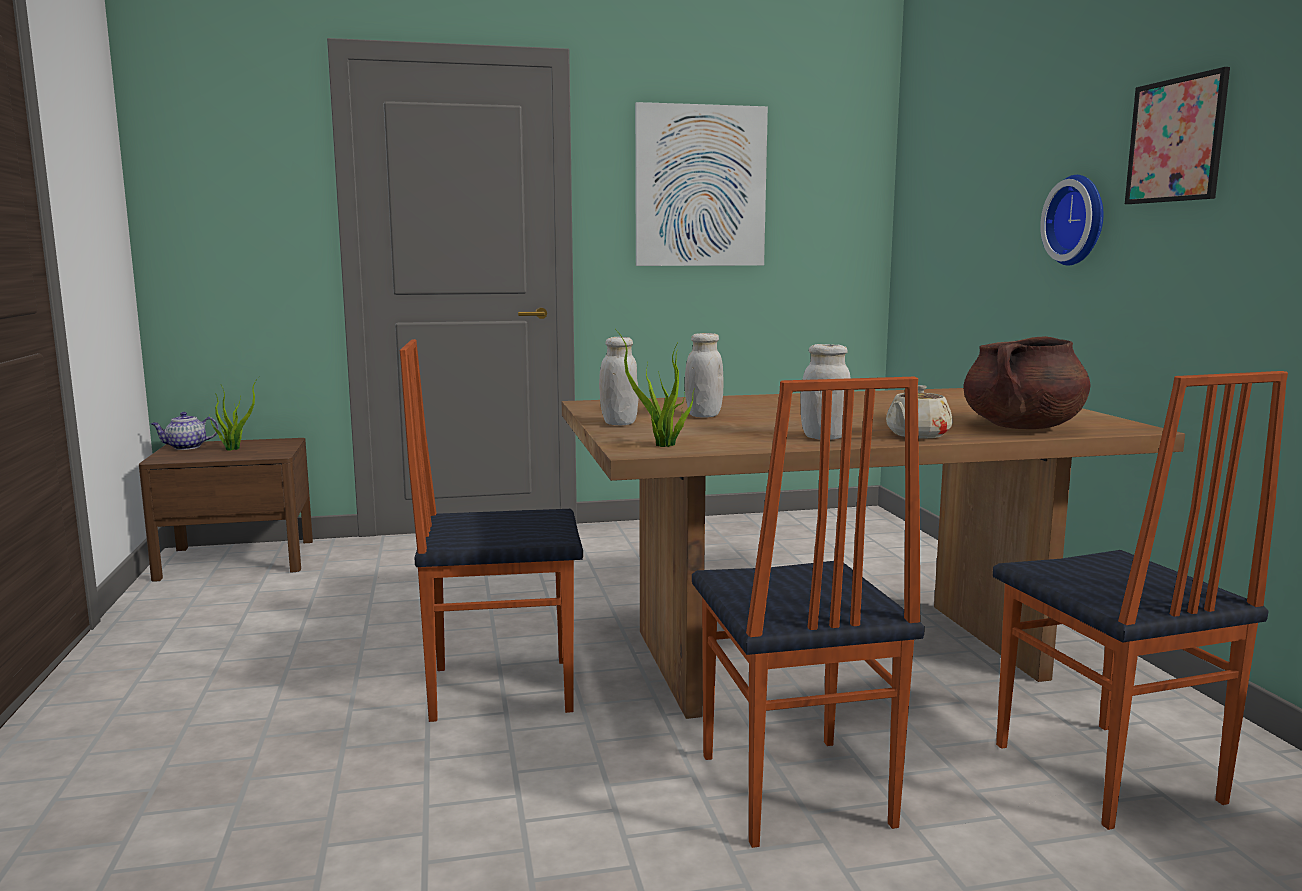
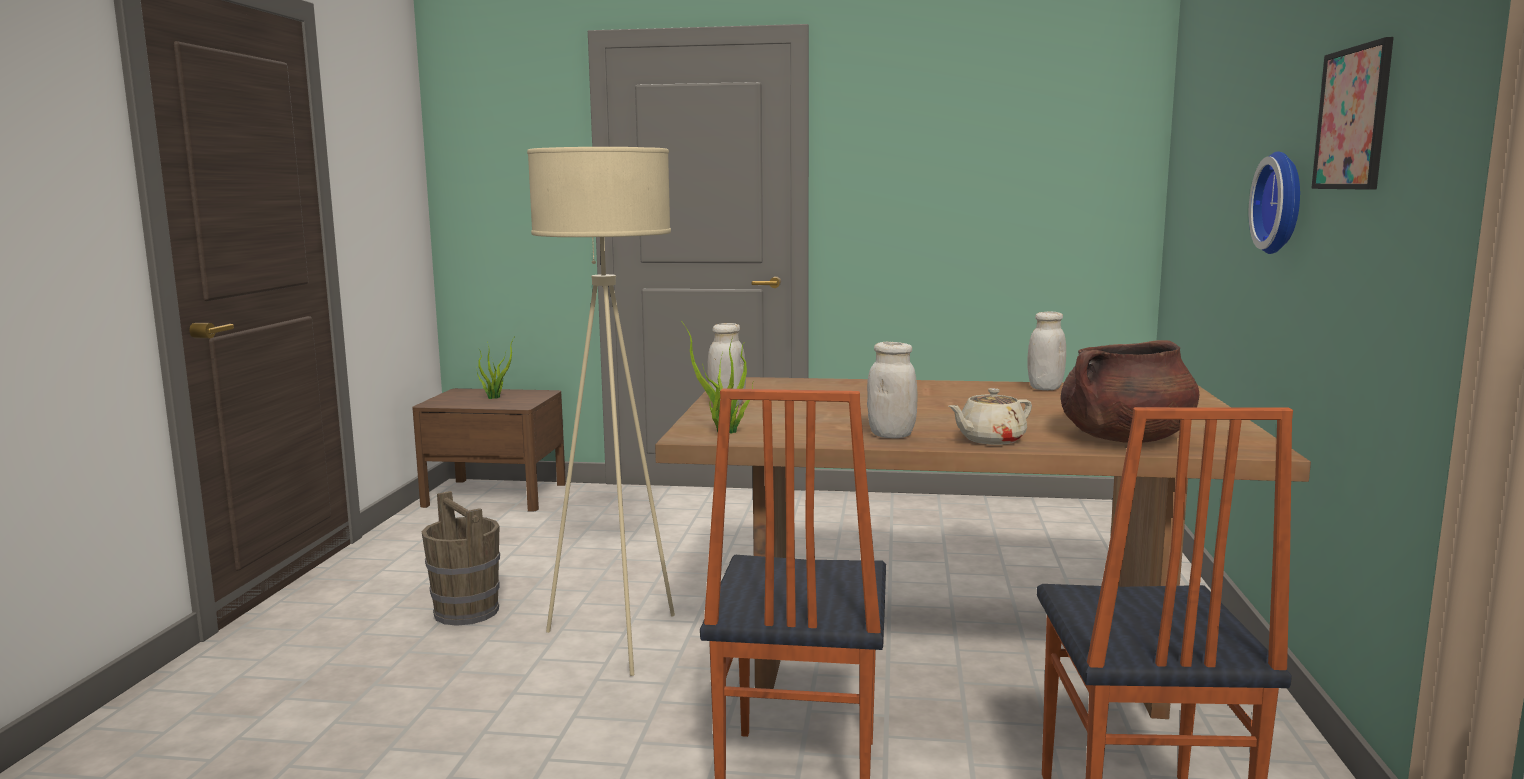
camera: 20 degrees right, 0 degrees up
(186, 447) = (461, 393): teapot -> none
(302, 684) = (466, 612): none -> brown bucket
(500, 688) = (617, 640): chair -> beige floor lamp
(700, 186) = (942, 155): picture -> none
(703, 415) = (819, 401): white jar -> white jar (1045, 388)

